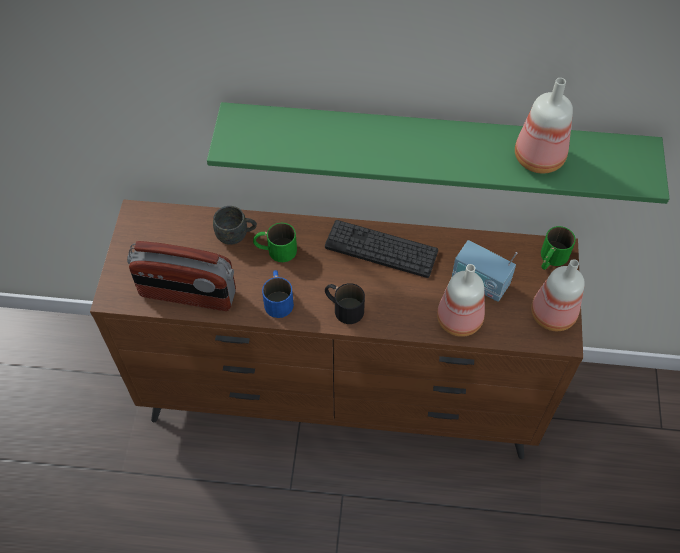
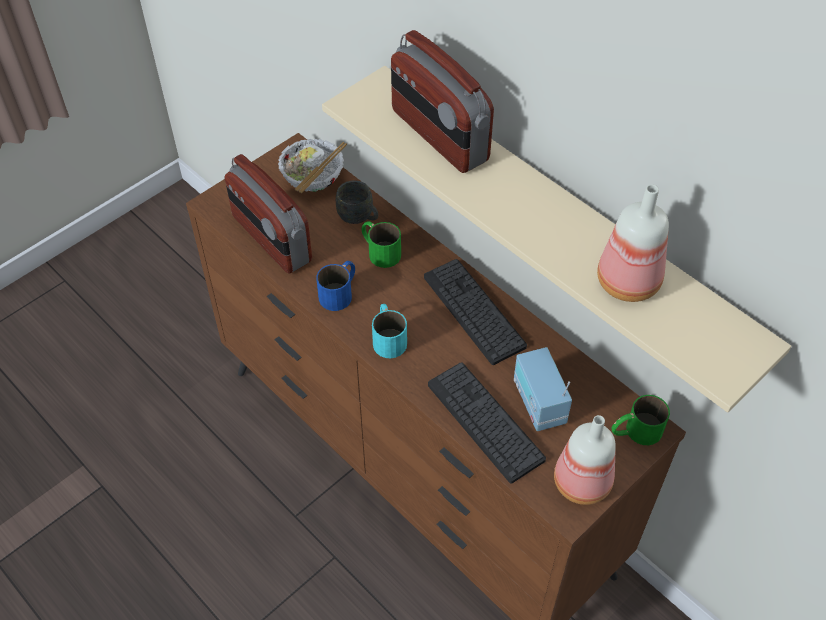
camera: 40 degrees right, 5 degrees down
(174, 229) = (313, 180): none -> bowl
(317, 132) = (438, 136): none -> radio
(343, 307) = (388, 337): black mug -> turquoise mug
(434, 146) = (560, 223): green shelf -> beige shelf
(460, 319) = (485, 421): bottle -> keyboard

